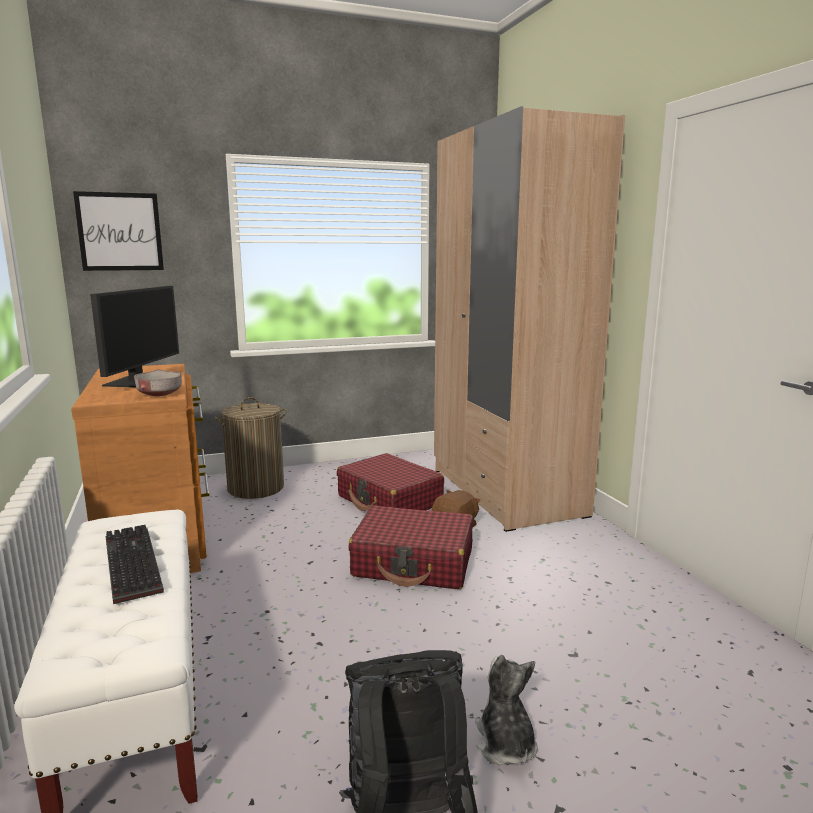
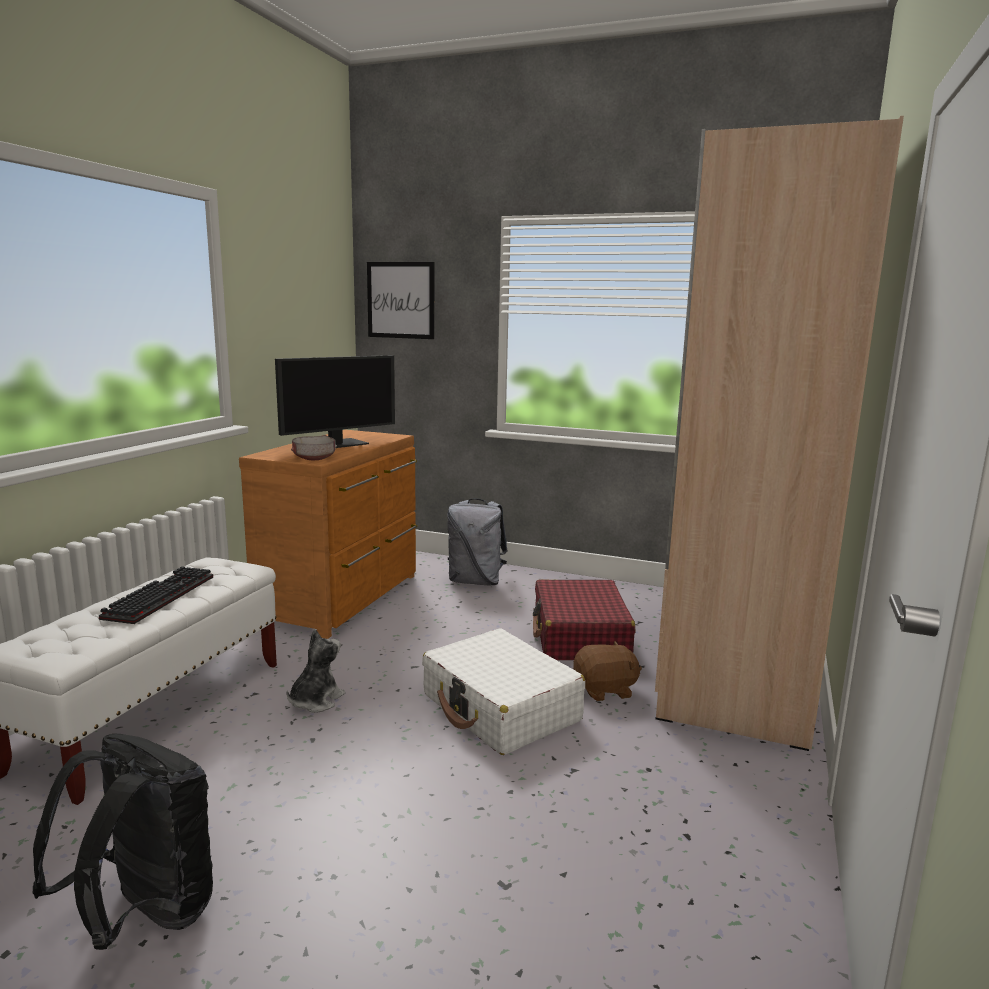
camera: 40 degrees right, 0 degrees up
(256, 488) = (476, 581): laundry basket -> grey backpack
(414, 563) = (500, 708): red suitcase -> white suitcase
(505, 744) = (301, 916): plush toy -> plush toy (315, 701)

